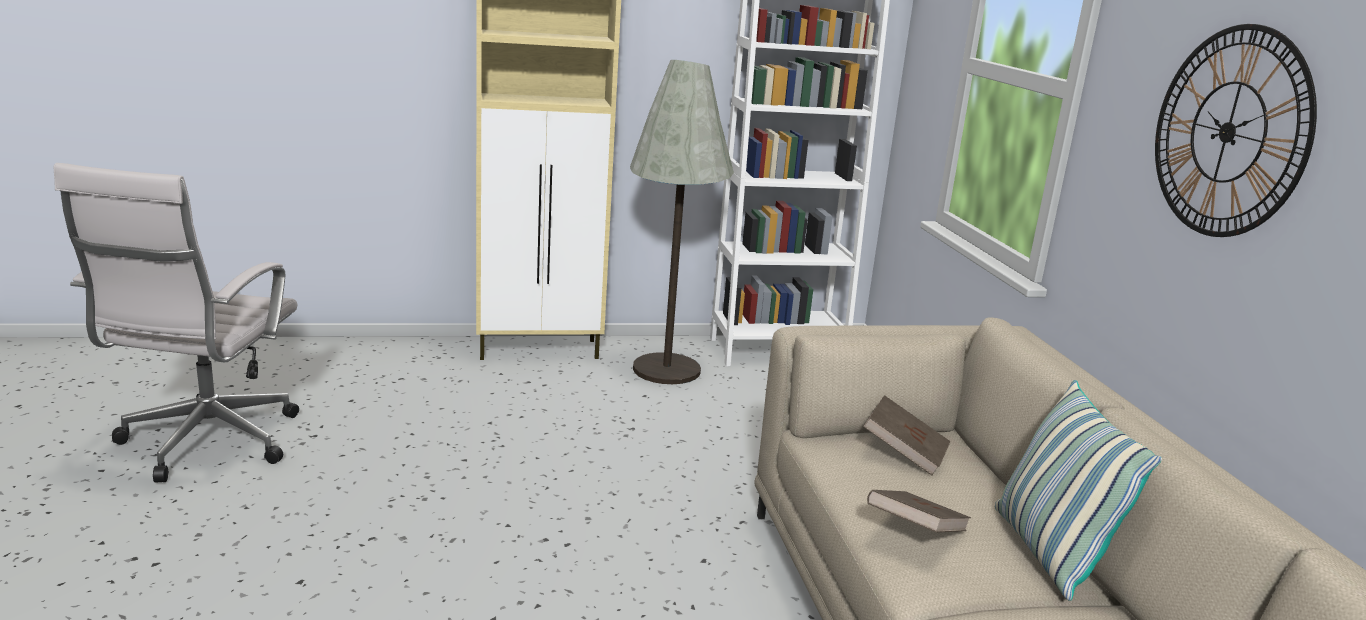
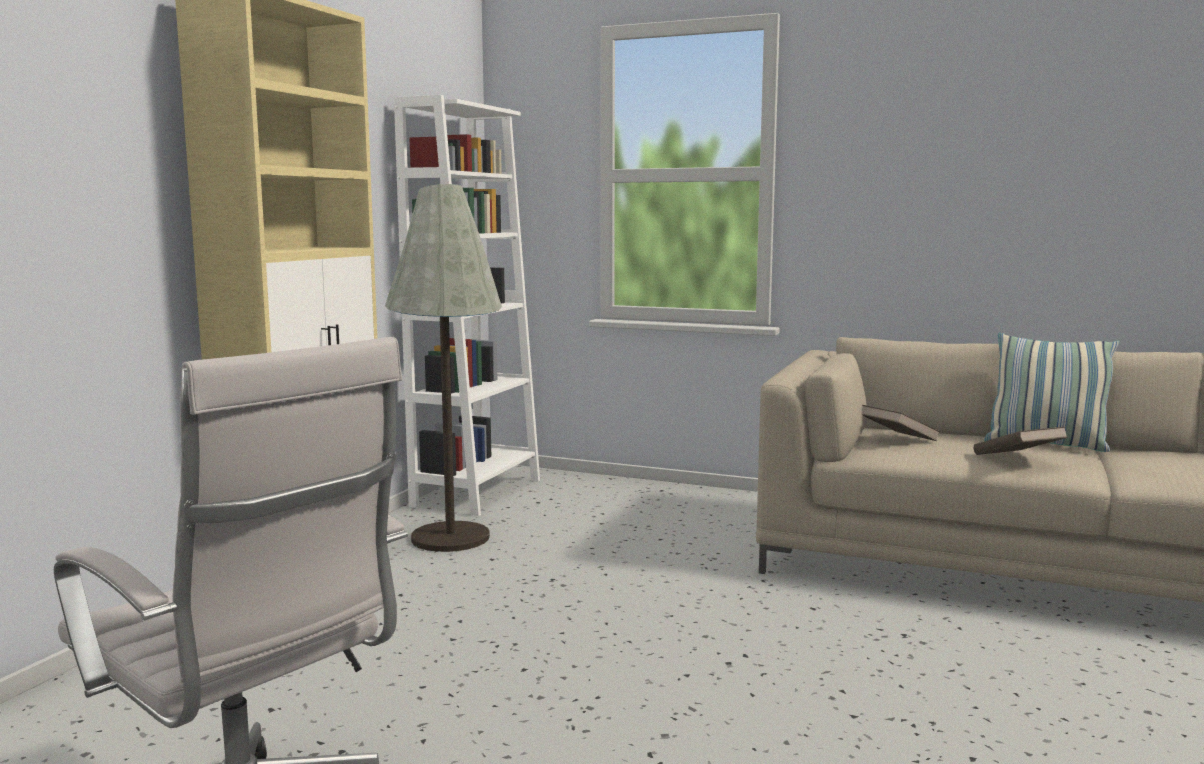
camera: 55 degrees left, 10 degrees down
(1228, 132) = (944, 171): wall clock -> none

